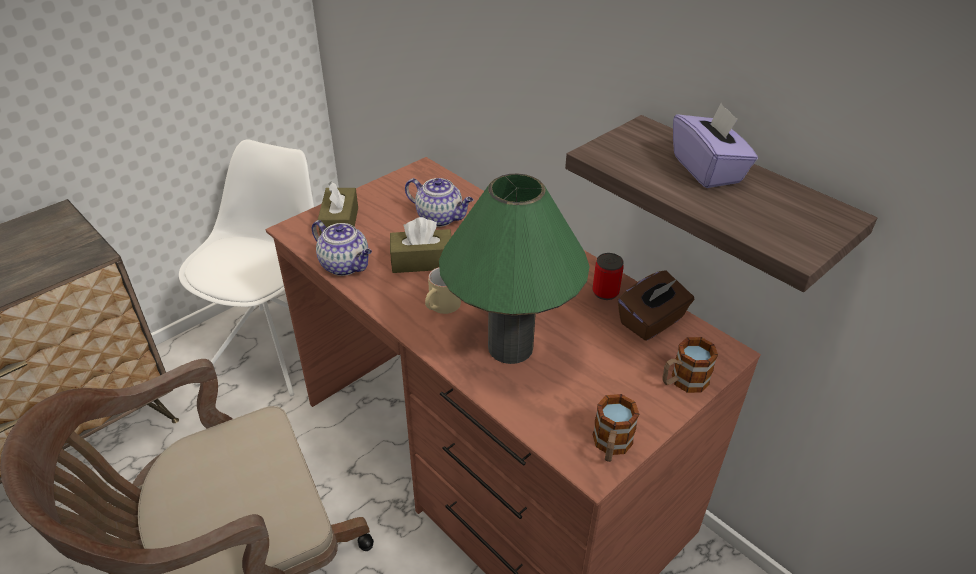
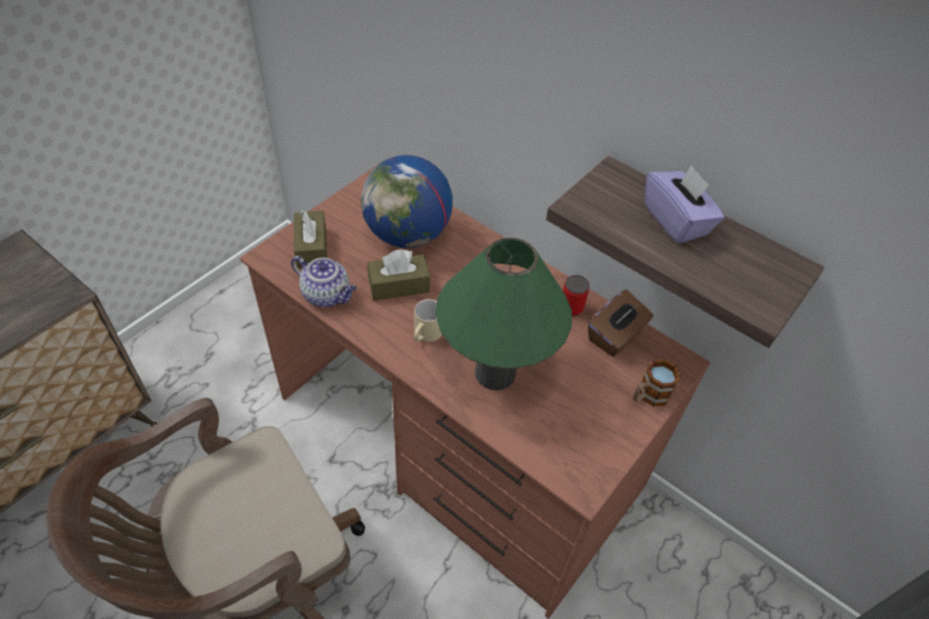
camera: 10 degrees left, 10 degrees up
(277, 348) = (240, 342): white chair -> none
(440, 218) = (407, 235): teapot -> globe
(611, 446) = (595, 465): mug -> none

